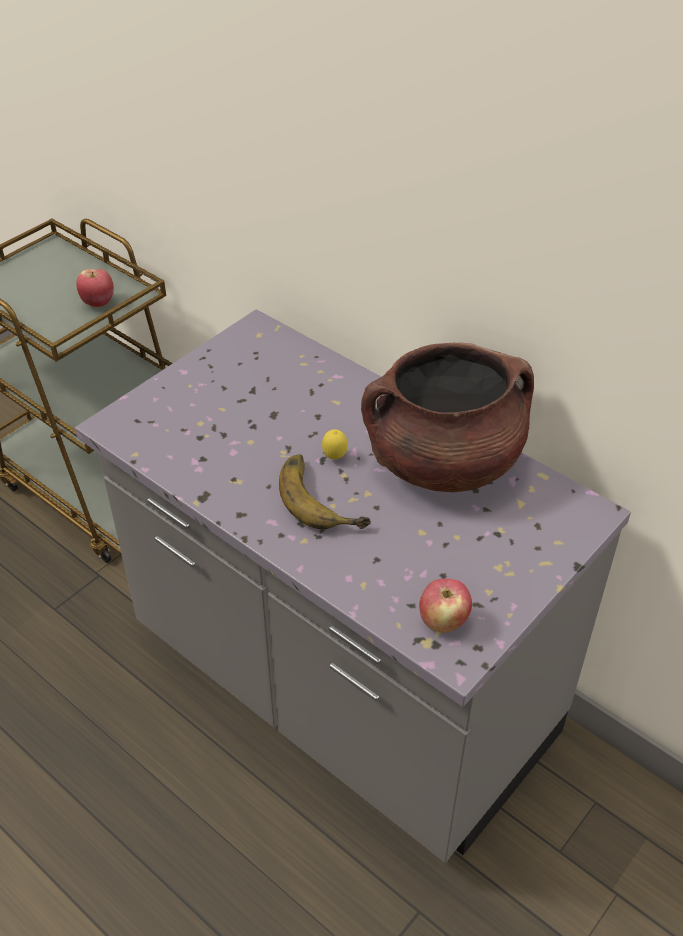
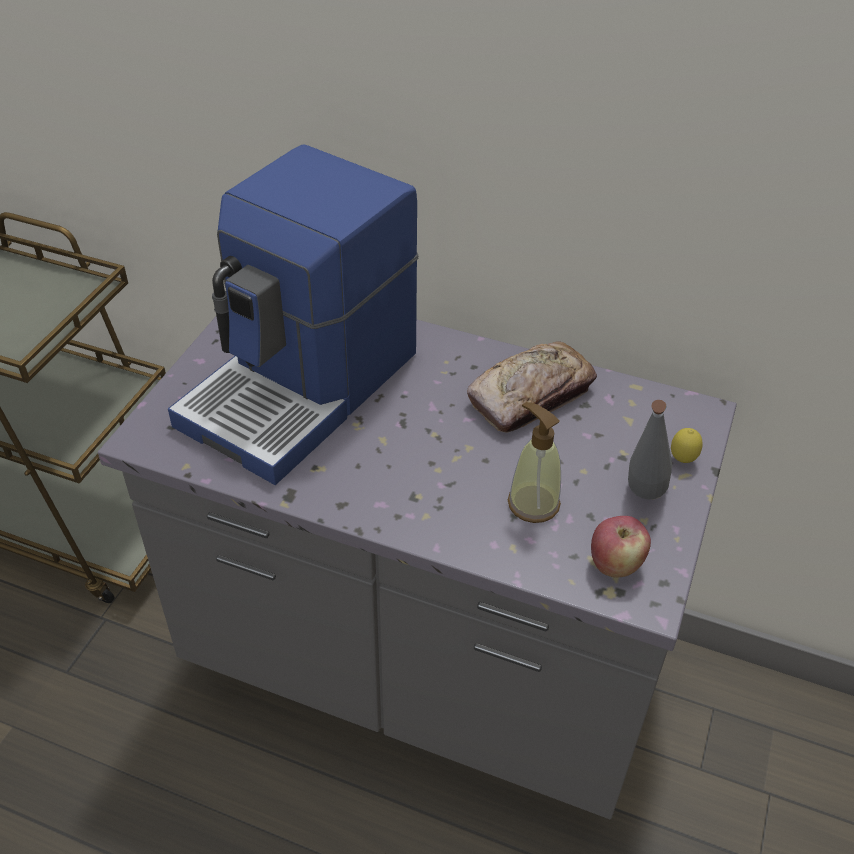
camera: 20 degrees left, 0 degrees up
(98, 302) = (51, 306): apple -> none
(255, 413) = (304, 388): none -> coffee machine
(324, 496) = (424, 462): banana -> none
(334, 457) = (415, 417): lemon -> lemon (682, 460)
(398, 553) = (533, 503): none -> soap dispenser
(443, 462) = (531, 396): brown cooking pot -> bread
(493, 575) = (640, 502): none -> grey bottle

